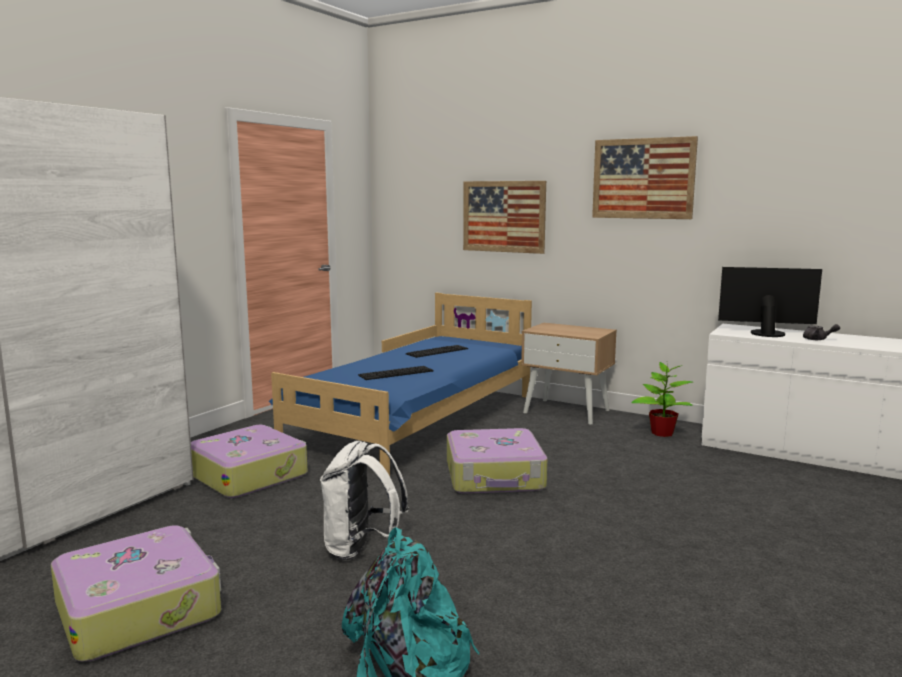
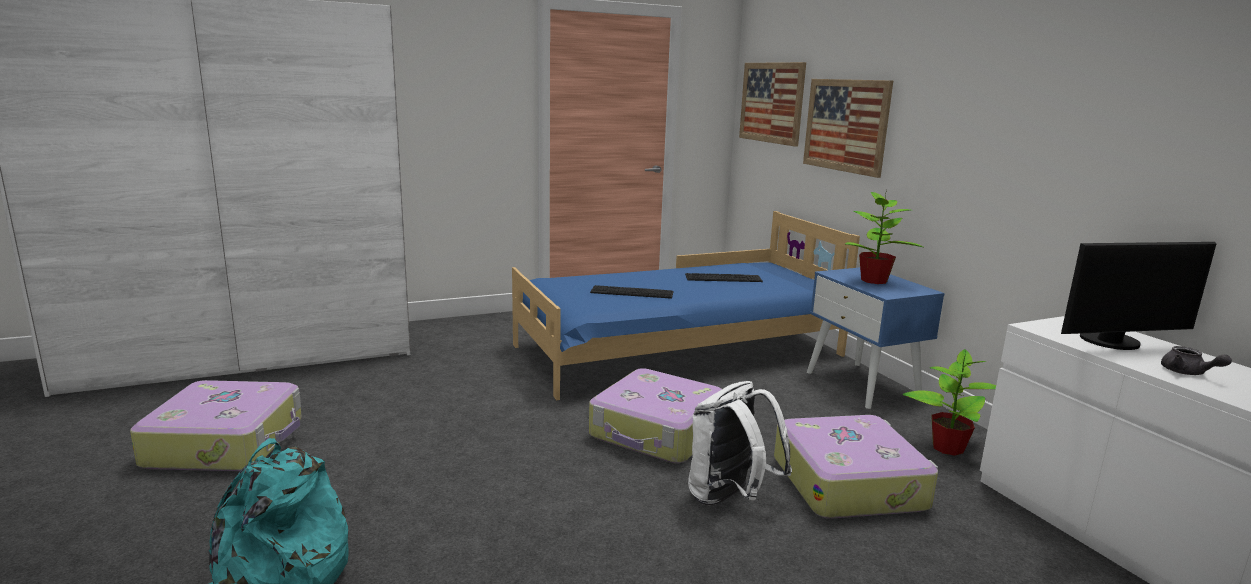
camera: 35 degrees right, 5 degrees up
(249, 474) = (461, 359): suitcase -> suitcase (849, 482)
(361, 549) = (428, 458): white backpack -> white backpack (730, 498)
(567, 329) = (874, 281): none -> potted plant
(567, 411) = (863, 384): beige nightstand -> blue nightstand
(643, 178) = (1005, 81): picture -> picture (771, 102)
(766, 333) = (1114, 343): monitor -> monitor turned 120 degrees clockwise

